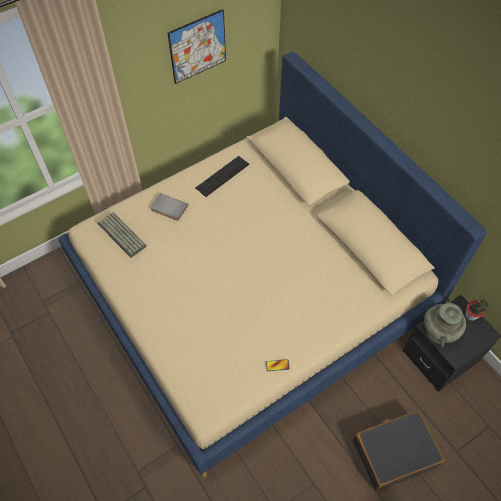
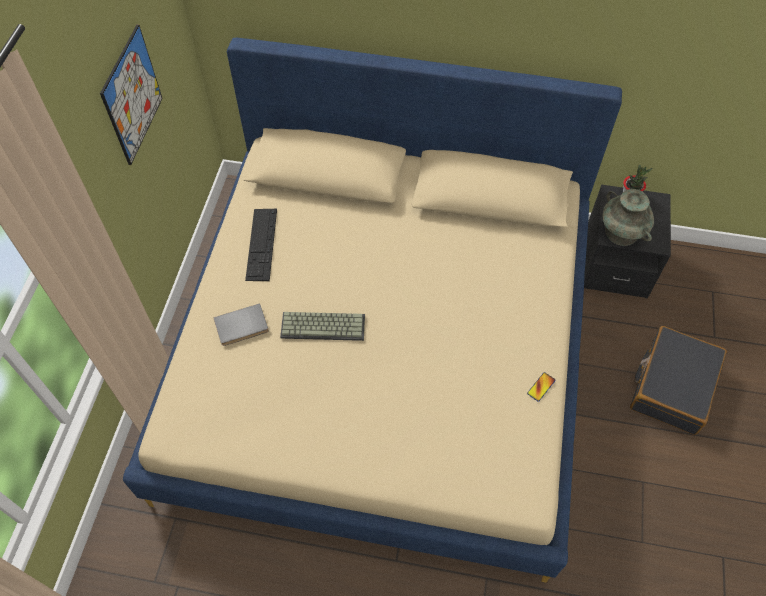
camera: 45 degrees left, 0 degrees up
(123, 234) = (223, 399): keyboard -> keyboard (324, 325)

